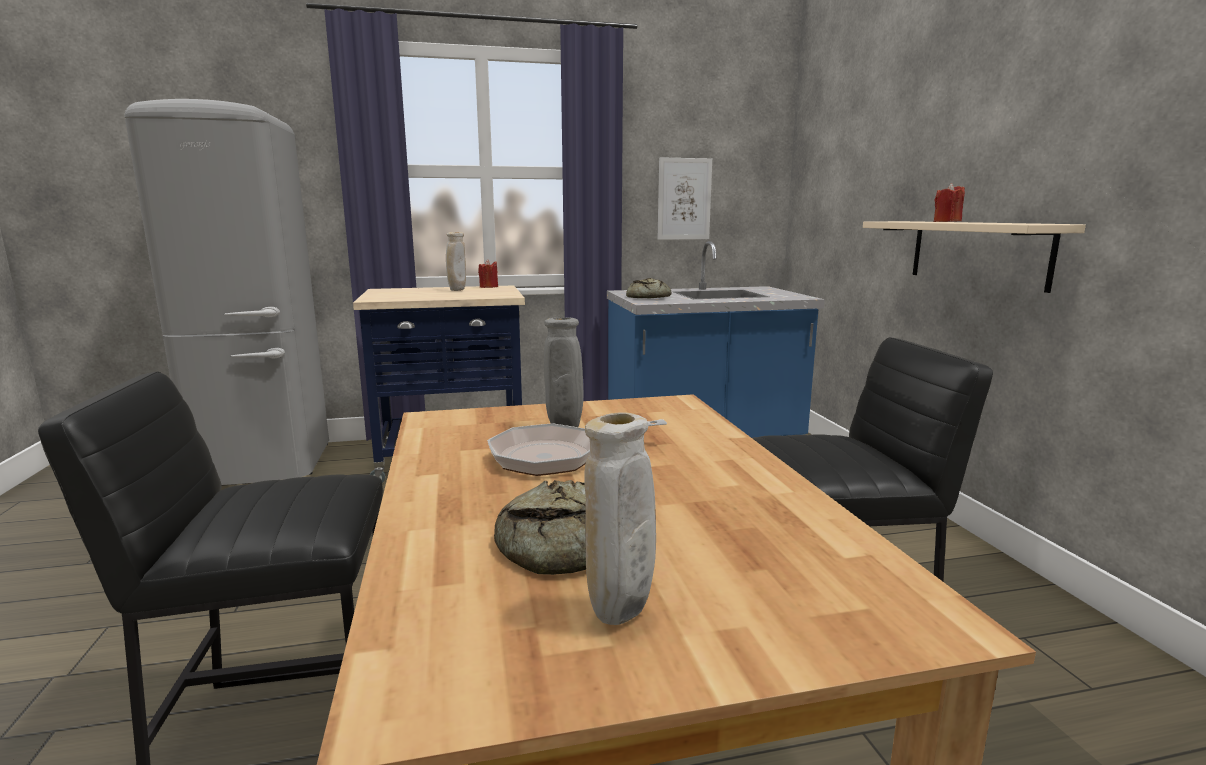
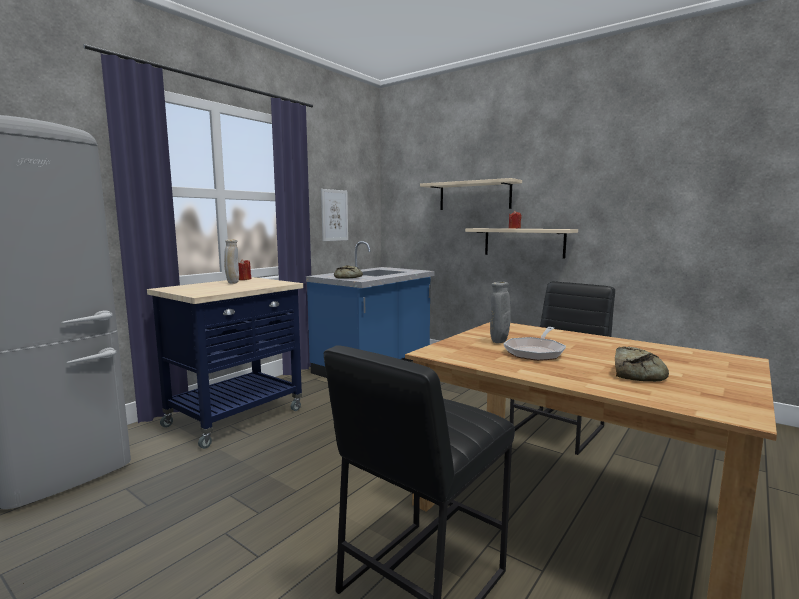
camera: 40 degrees left, 5 degrees down
(620, 616) = (705, 382): beige vase -> none
(909, 156) = (474, 196): none -> beige shelf

